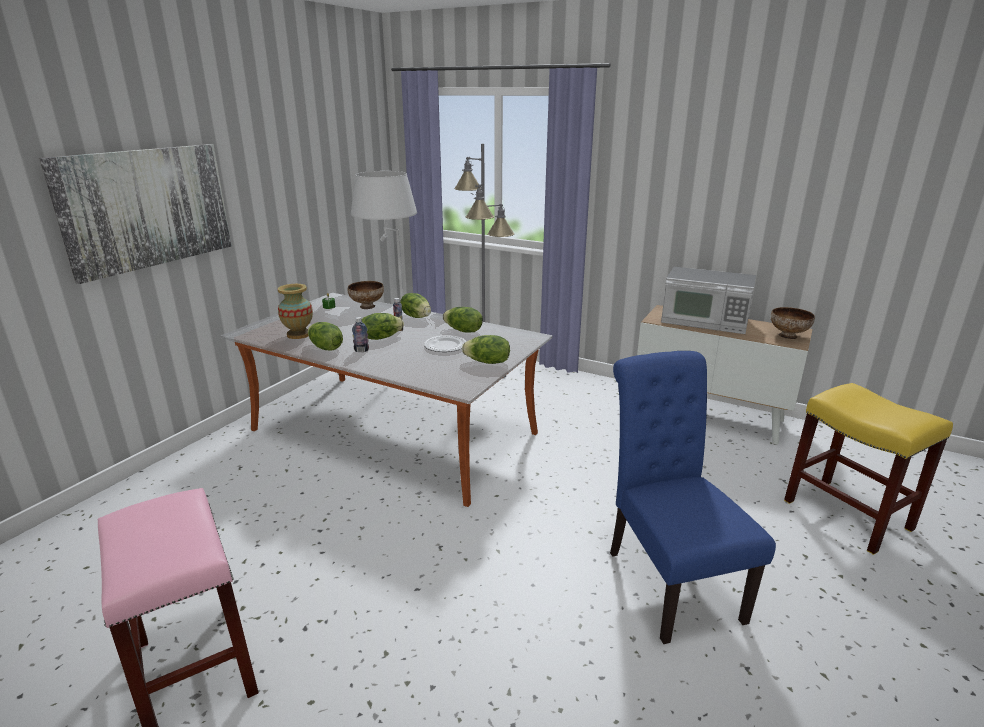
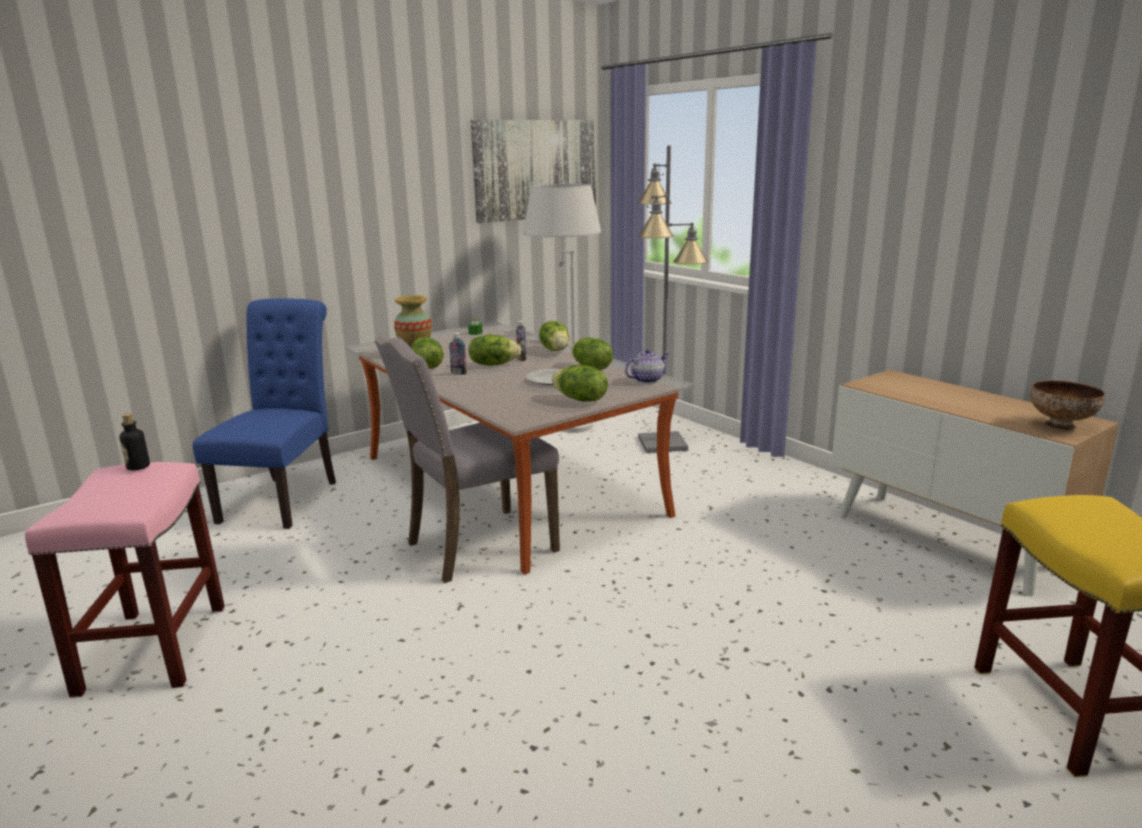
camera: 25 degrees right, 5 degrees down
(147, 208) = (285, 204): picture -> picture (536, 169)
(155, 505) = (138, 467): none -> bottle
(367, 306) = (515, 336): bowl -> none
(412, 491) = (477, 546): none -> grey chair
(516, 336) = (646, 380): none -> teapot
(667, 579) = (705, 713): blue chair -> blue chair (284, 498)
(705, 321) = (939, 394): microwave -> none

